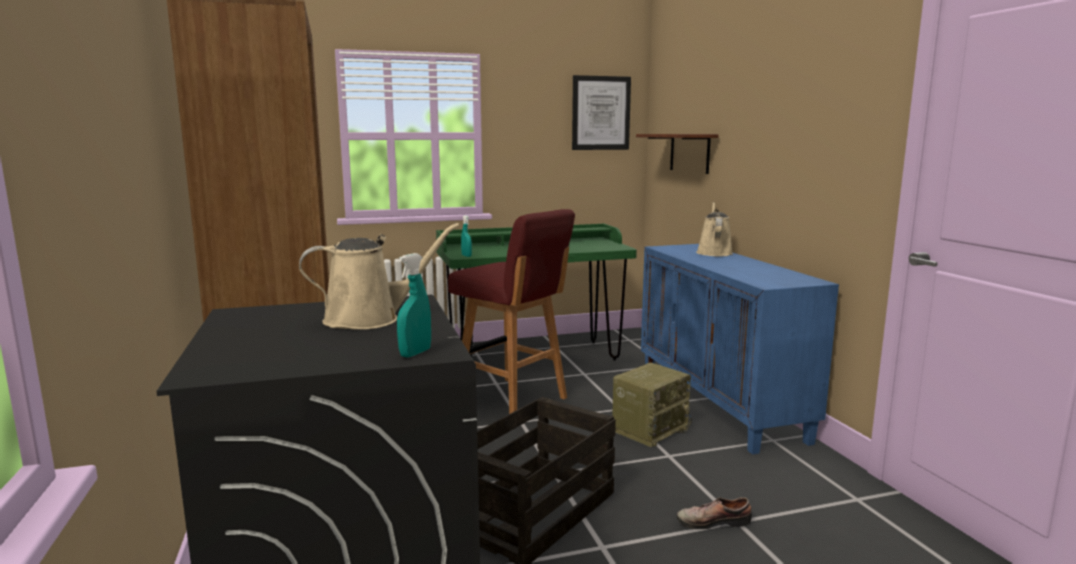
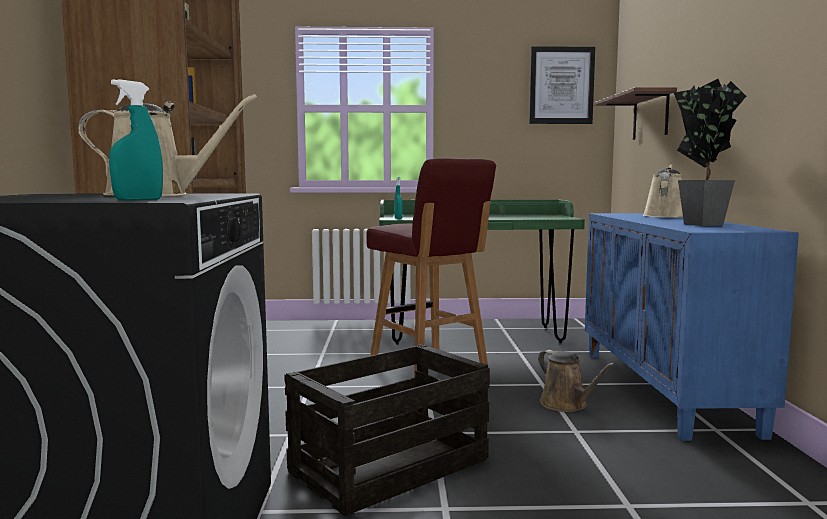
camera: 15 degrees right, 5 degrees down
(650, 429) = (566, 405): radio -> brown watering can
(712, 521) = (595, 500): shoe -> none
(757, 270) = (701, 224): none -> potted plant

